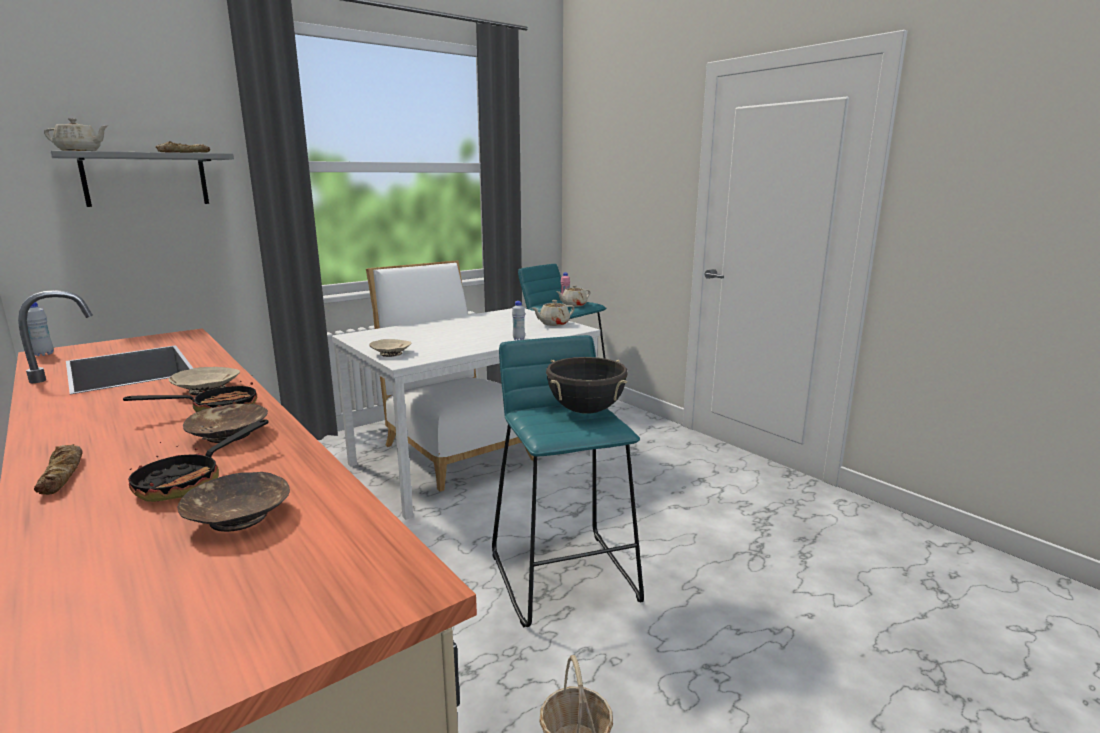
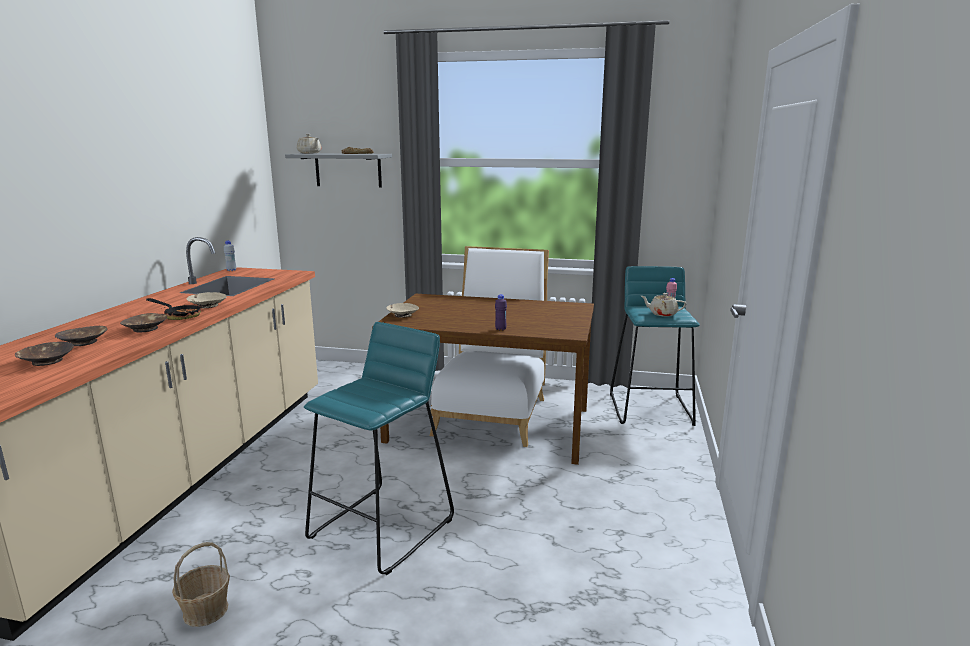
camera: 50 degrees right, 0 degrees up
(63, 475) = (80, 325): bread -> none
(190, 481) = (83, 342): frying pan -> brown bowl
(474, 458) = (491, 424): white dining table -> brown dining table
(518, 339) = (500, 329): white bottle -> purple bottle
(553, 324) = (566, 324): beige teapot -> none
(585, 410) = (390, 394): black cooking pot -> none

